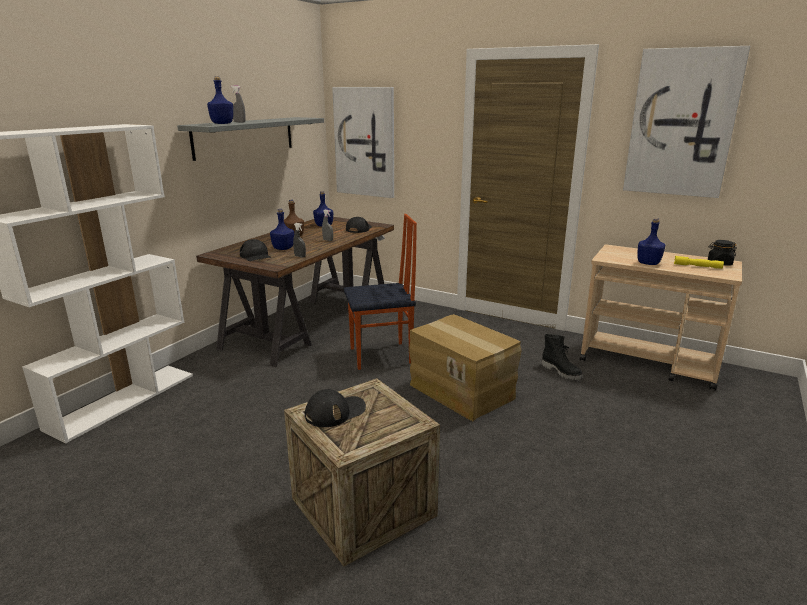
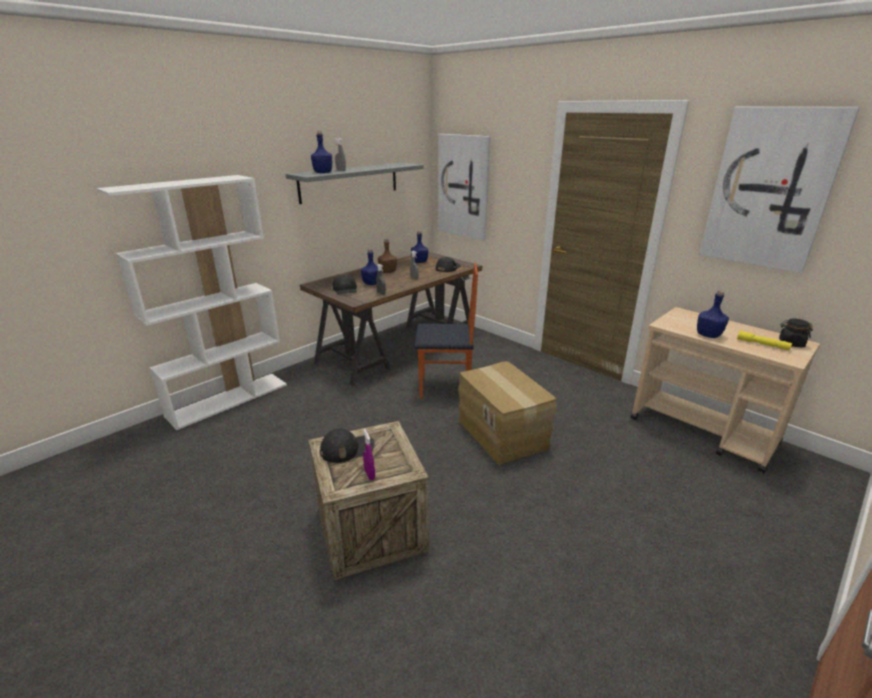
camera: 15 degrees right, 5 degrees up
(375, 432) = (369, 474): none -> purple spray bottle
(561, 372) = (607, 428): black boot -> none

